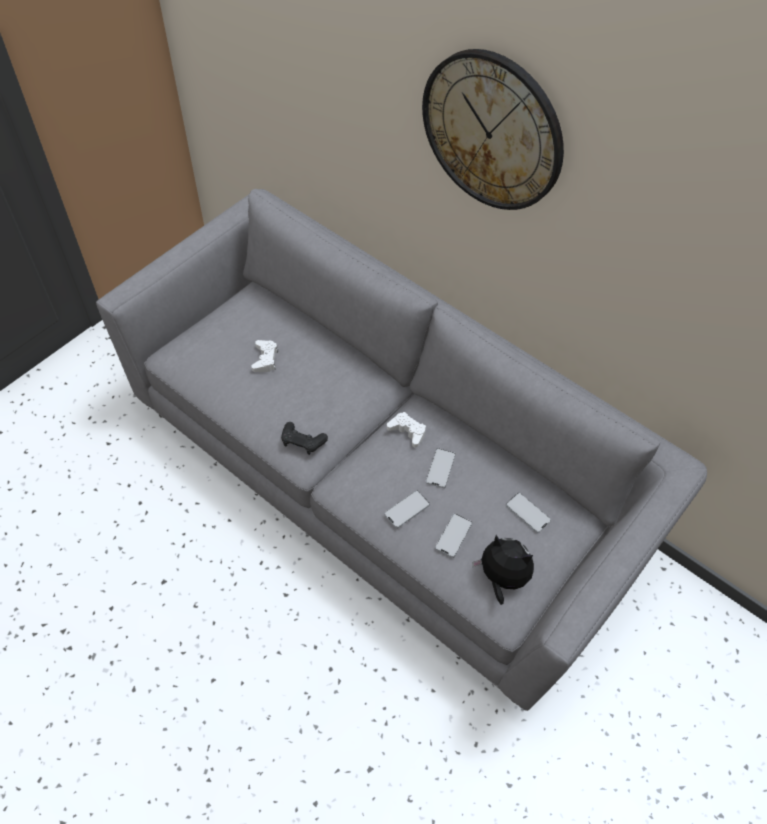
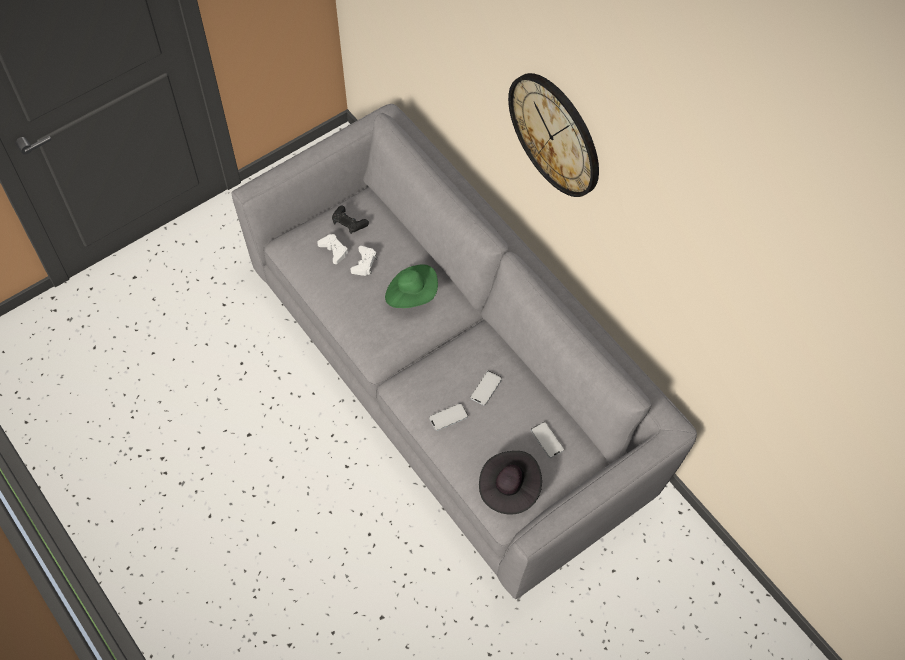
camera: 15 degrees right, 5 degrees up
(302, 442) = (378, 343): black game controller -> black game controller (349, 223)
(327, 382) = (412, 294): none -> green hat
(407, 431) = (468, 351): white game controller -> white game controller (334, 250)
(453, 536) = (480, 446): phone -> none
(501, 578) = (509, 488): plush toy -> black hat

